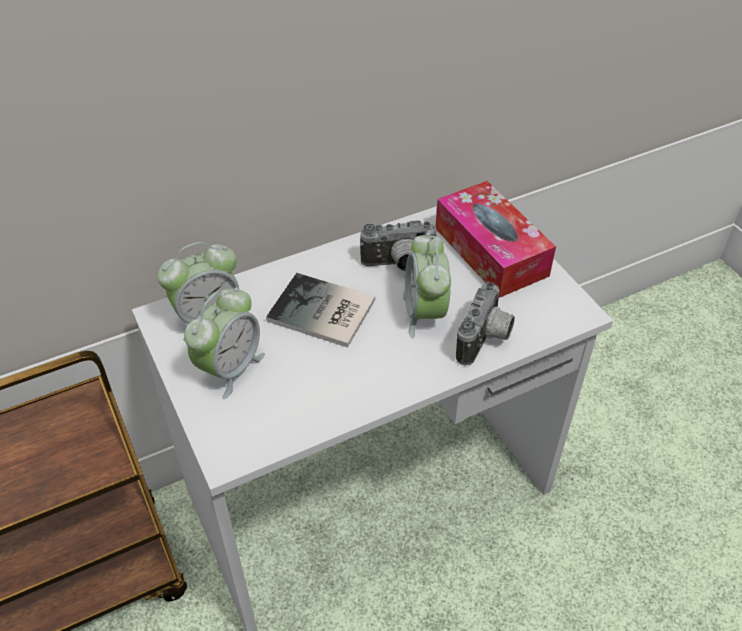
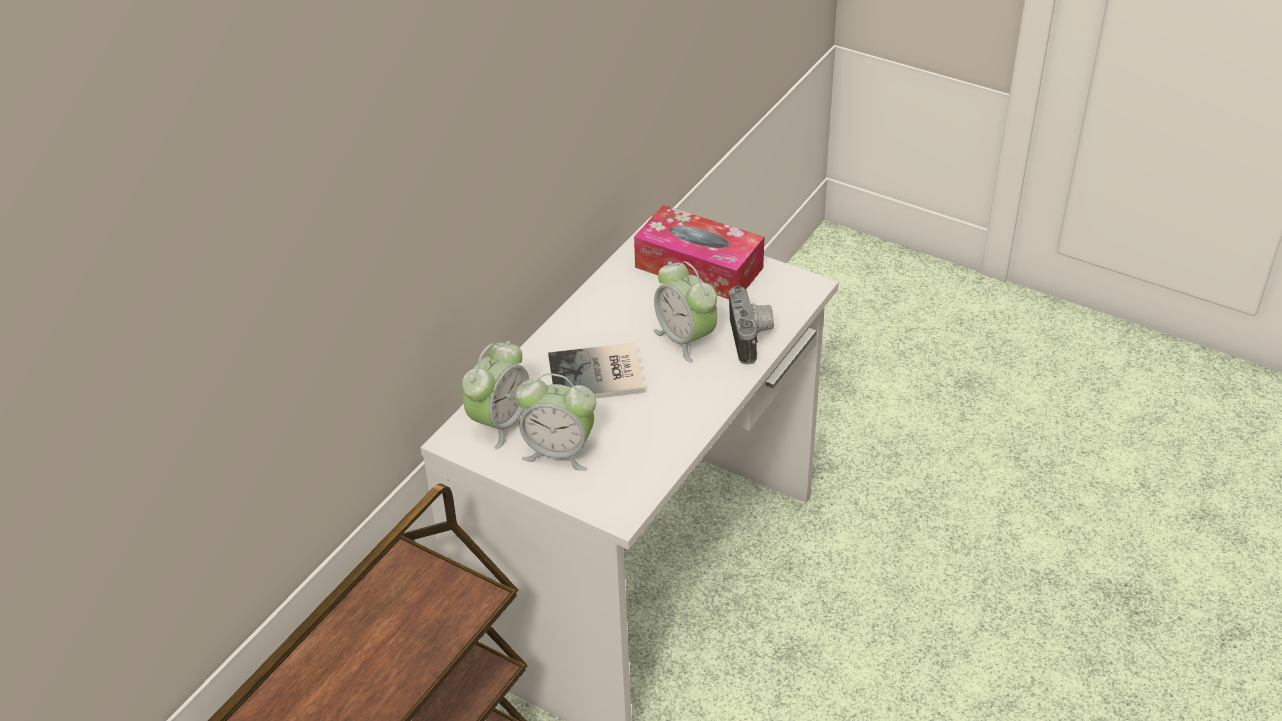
camera: 30 degrees left, 5 degrees down
(230, 368) = (559, 452): alarm clock -> alarm clock turned 105 degrees clockwise
(399, 265) = (630, 310): camera -> none

